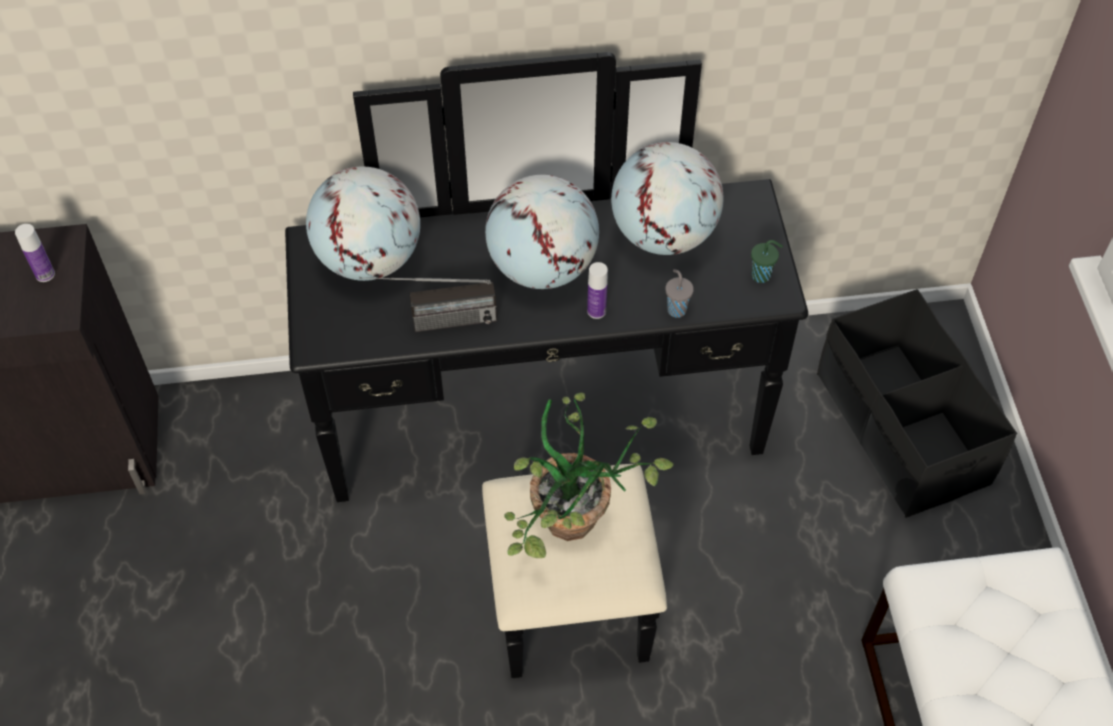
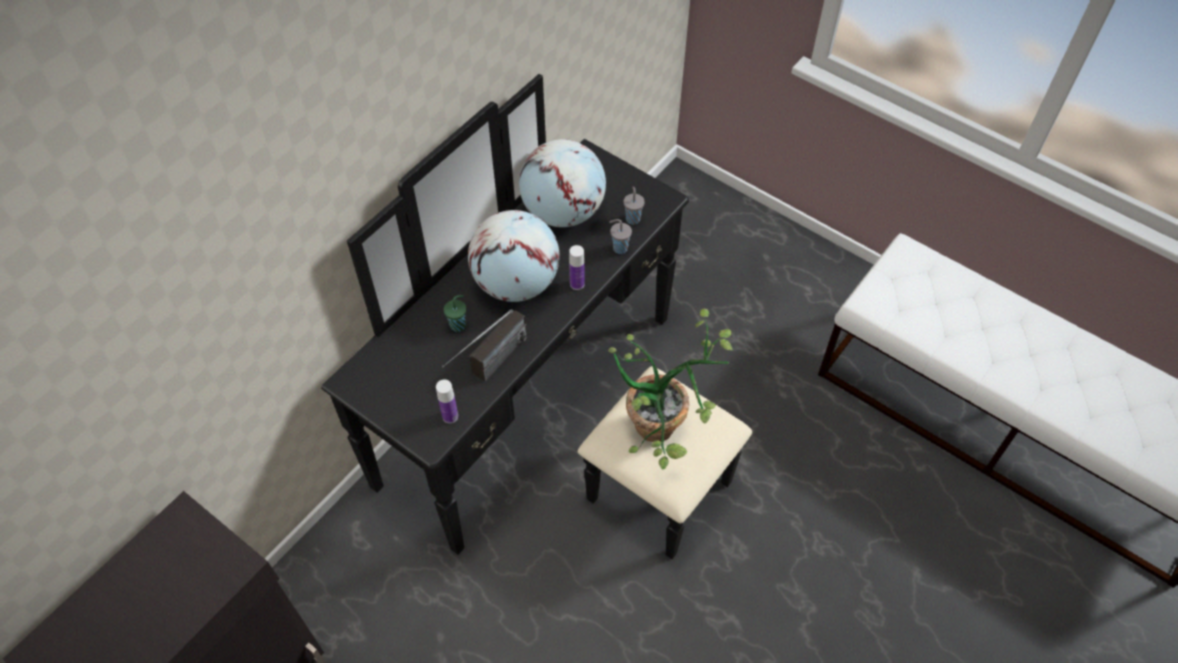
camera: 45 degrees left, 0 degrees up
(45, 274) = (194, 548): bottle -> bottle (450, 416)
(369, 259) = (403, 361): globe -> none
(724, 291) = (633, 218): none -> grey cup
(762, 275) = (642, 194): green cup -> green cup (458, 325)
(900, 429) = (719, 249): black storage box -> none

